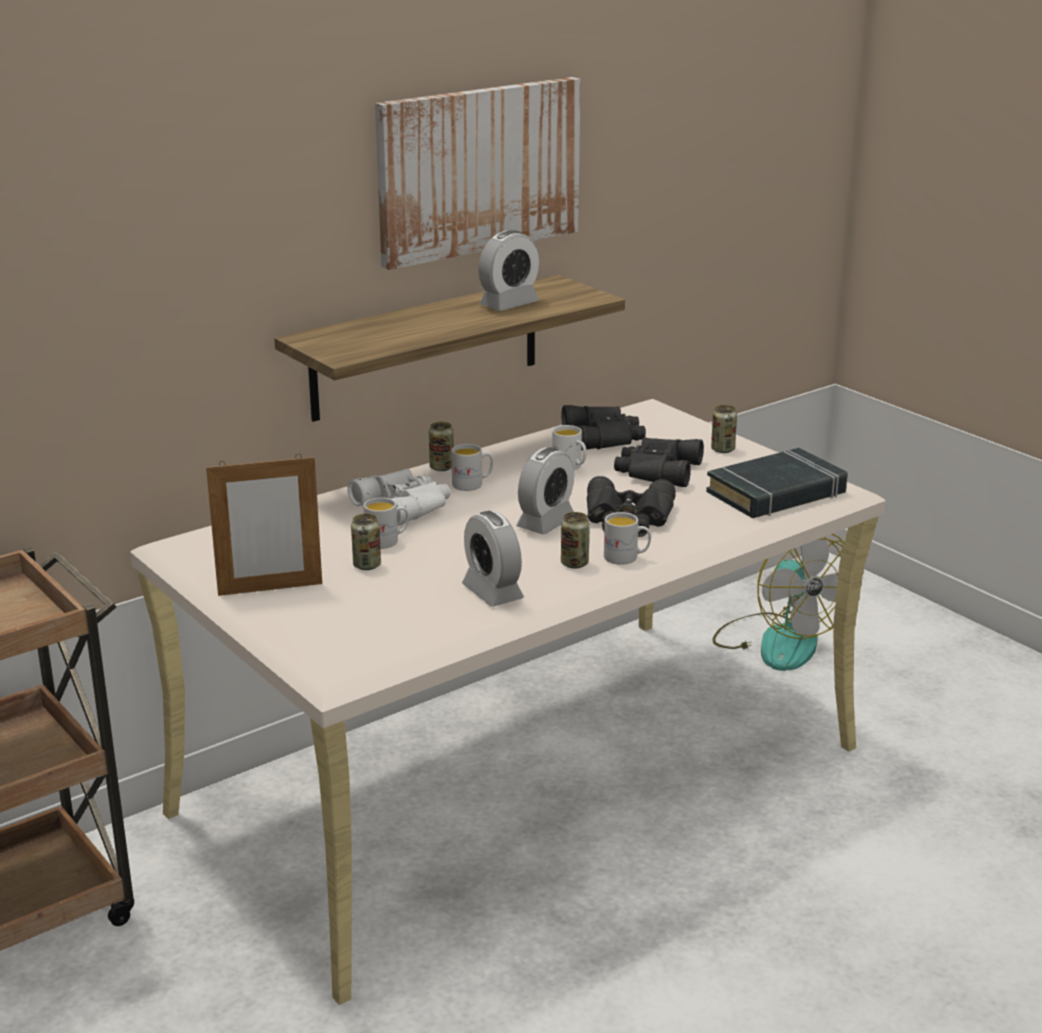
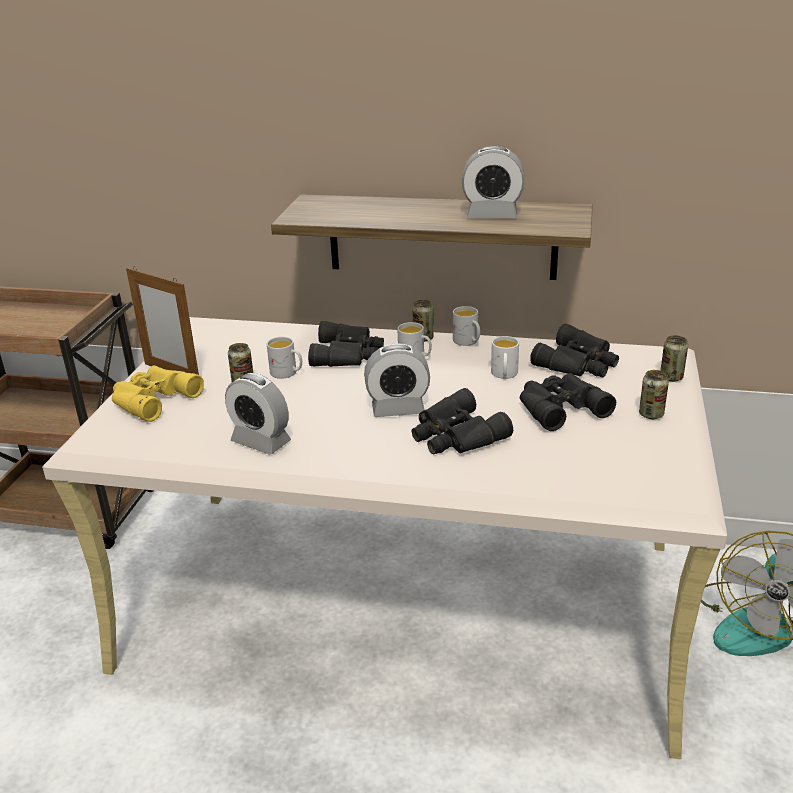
camera: 50 degrees right, 5 degrees up
(307, 614) = (152, 399): none -> yellow binoculars
(406, 504) = (349, 354): white binoculars -> black binoculars
(478, 170) = (503, 86): picture -> none
(492, 592) = (261, 441): alarm clock -> alarm clock turned 75 degrees counterclockwise
(574, 563) = (349, 449): can -> can (671, 377)
(626, 558) = (389, 465): white mug -> white mug (468, 342)
(777, 493) = (617, 474): black book -> none

